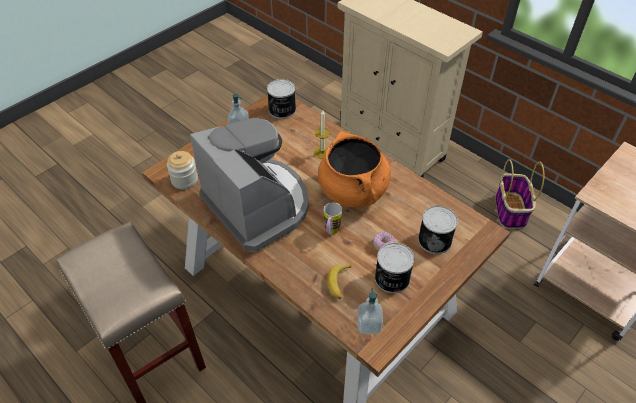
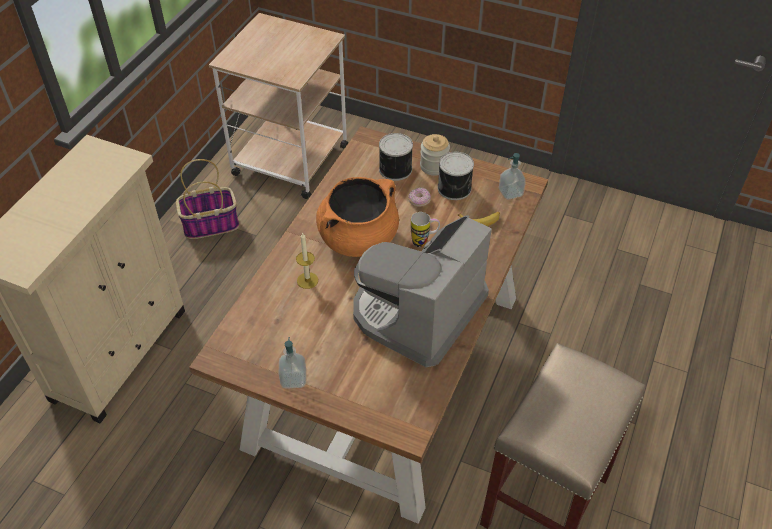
camera: 110 degrees left, 0 degrees up
(184, 180) = (412, 400): jar -> jar (434, 166)
(282, 110) = (240, 344): can -> none

